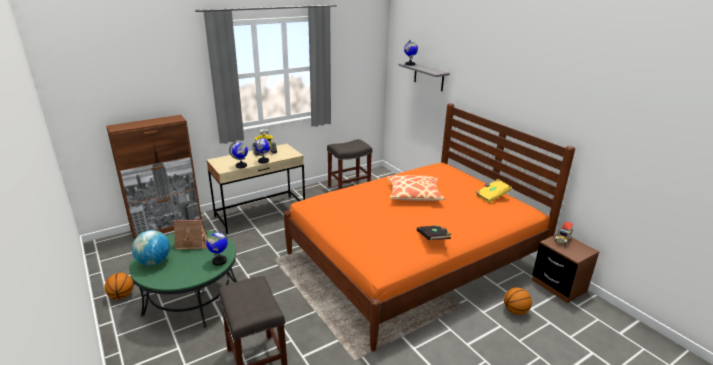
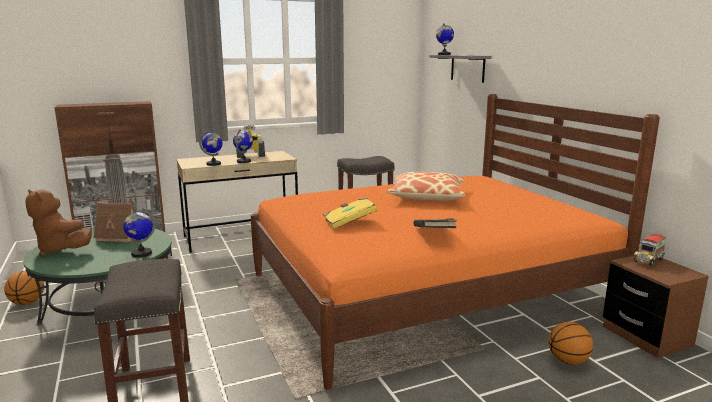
camera: 10 degrees right, 10 degrees down
(154, 262) = (61, 250): globe -> brown plush toy
(492, 196) = (541, 202): yellow book -> yellow book (349, 222)

